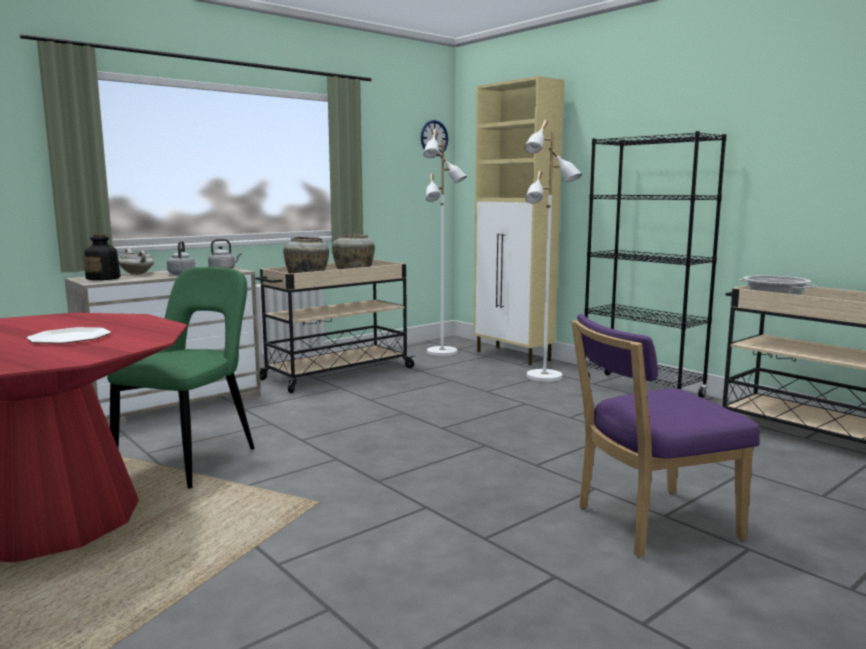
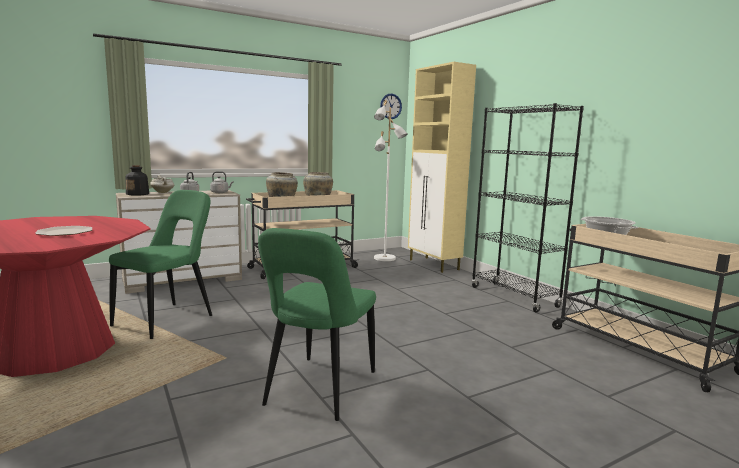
camera: 10 degrees right, 0 degrees up
(474, 529) = (318, 390): none -> green chair
(544, 377) = (446, 282): white floor lamp -> none
(649, 523) = (451, 402): purple chair -> none

